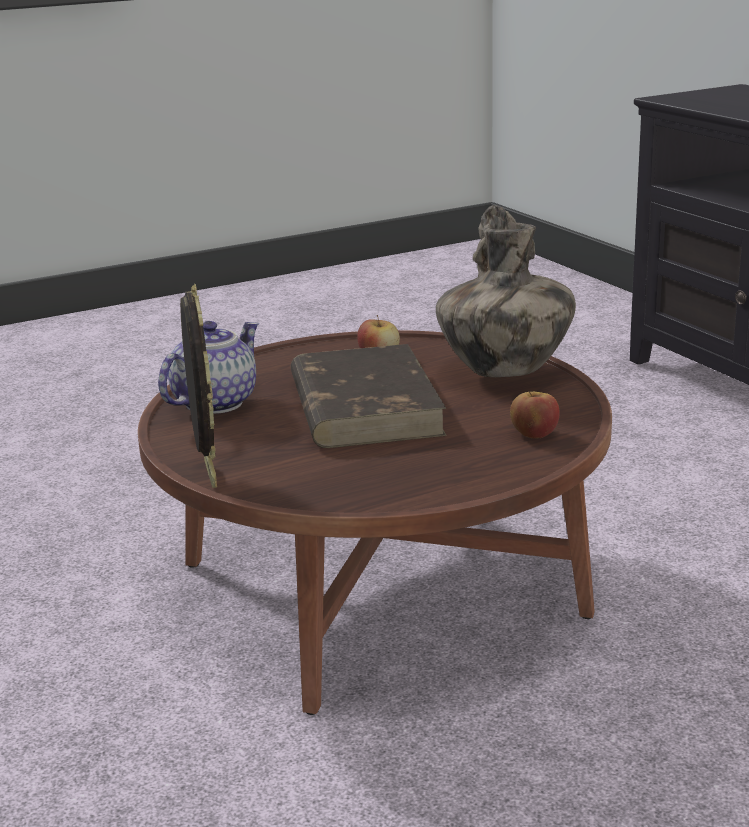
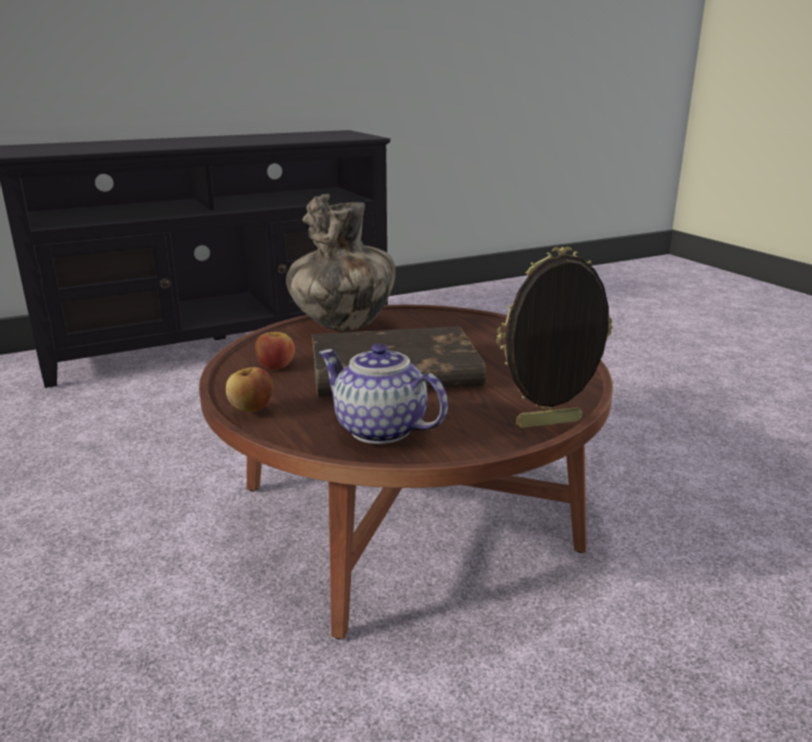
camera: 90 degrees left, 0 degrees up
(534, 434) = (458, 325): apple -> apple (251, 408)

